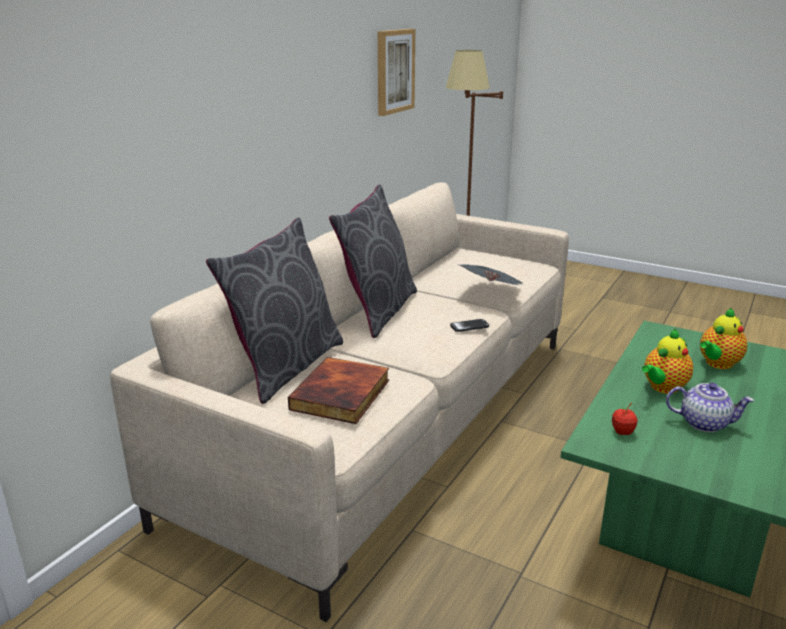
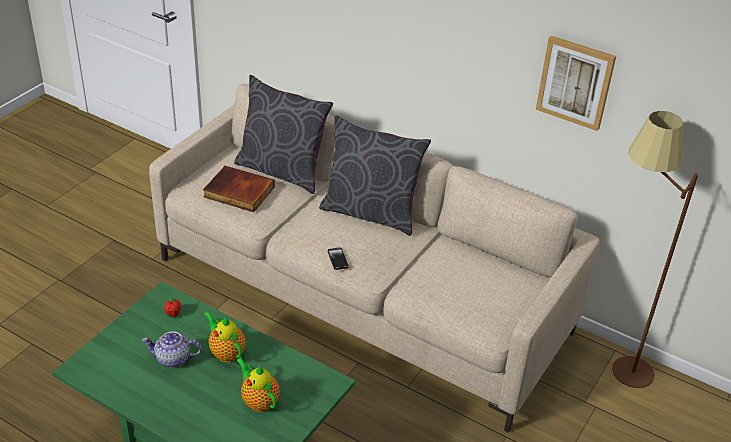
camera: 90 degrees right, 15 degrees up
(492, 292) = (410, 282): newspaper -> none
(704, 423) = (172, 359): teapot -> teapot turned 75 degrees clockwise

